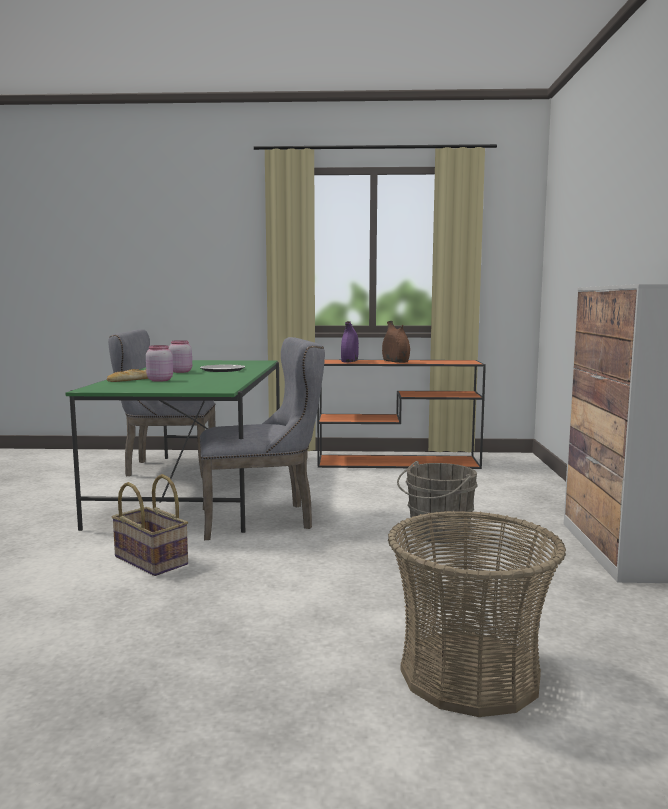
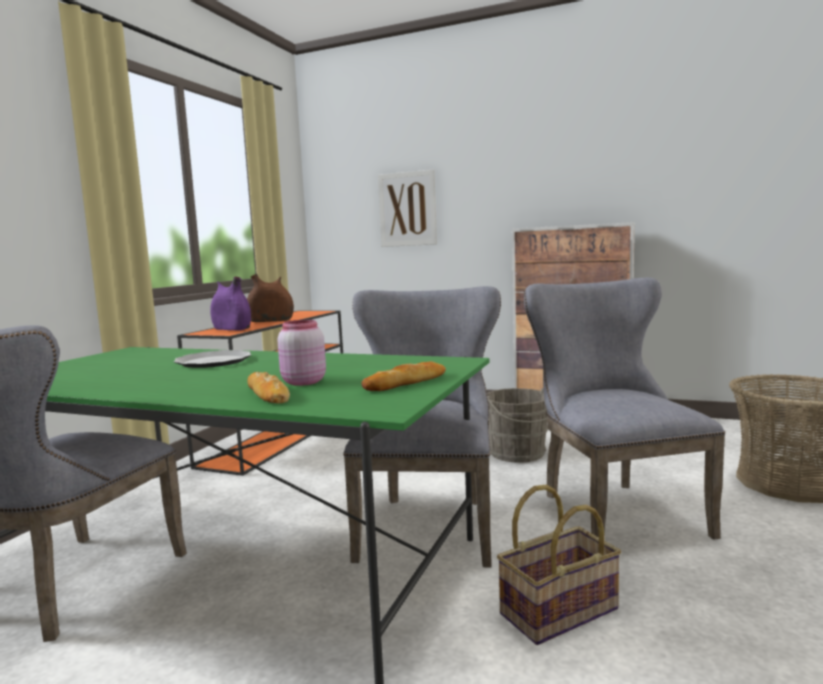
camera: 70 degrees left, 0 degrees up
(152, 388) = (406, 383): none -> bread
(180, 371) = (191, 376): pink jar -> none
(318, 574) = (612, 511): none -> grey chair
(579, 260) = (407, 209): none -> picture

